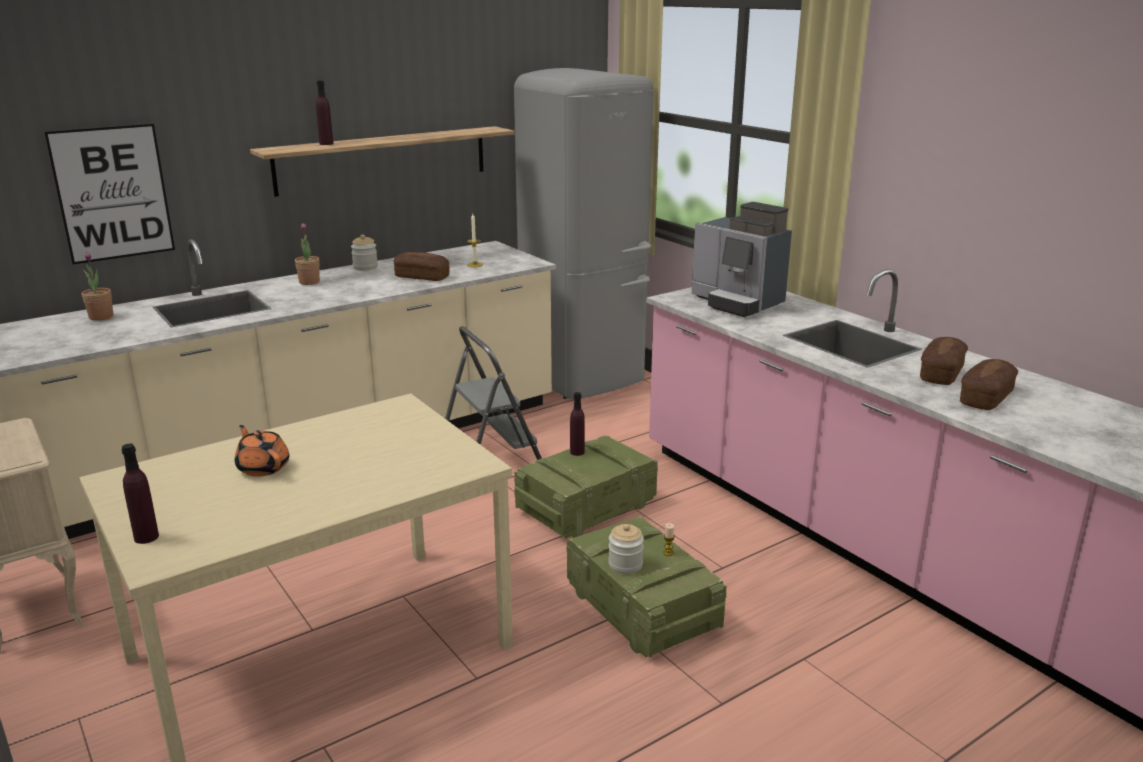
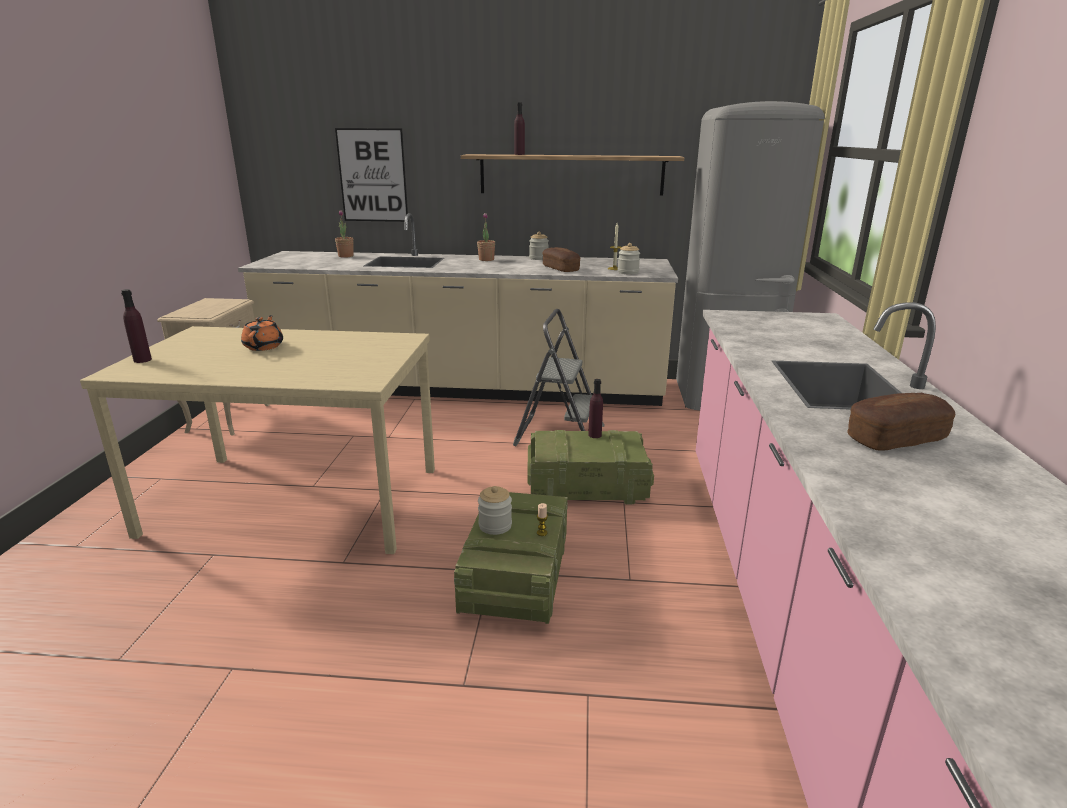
camera: 40 degrees right, 0 degrees up
(498, 267) = (628, 272): none -> jar
(737, 303) = (782, 329): coffee machine -> none
(985, 397) = (907, 479): bread -> none

